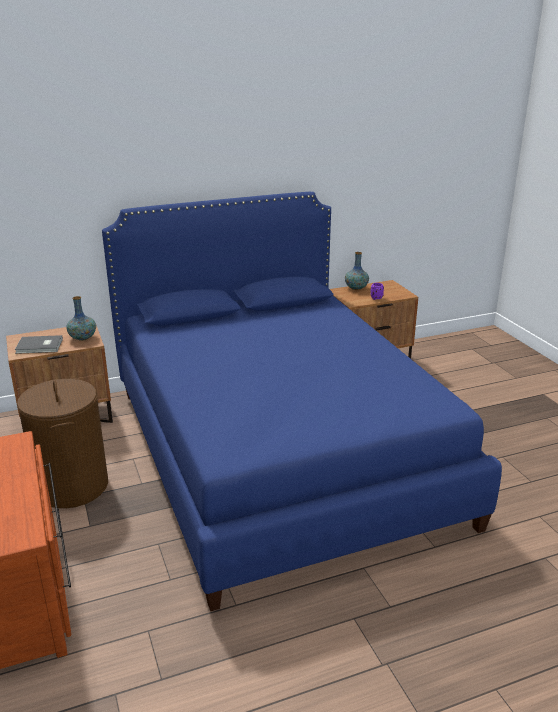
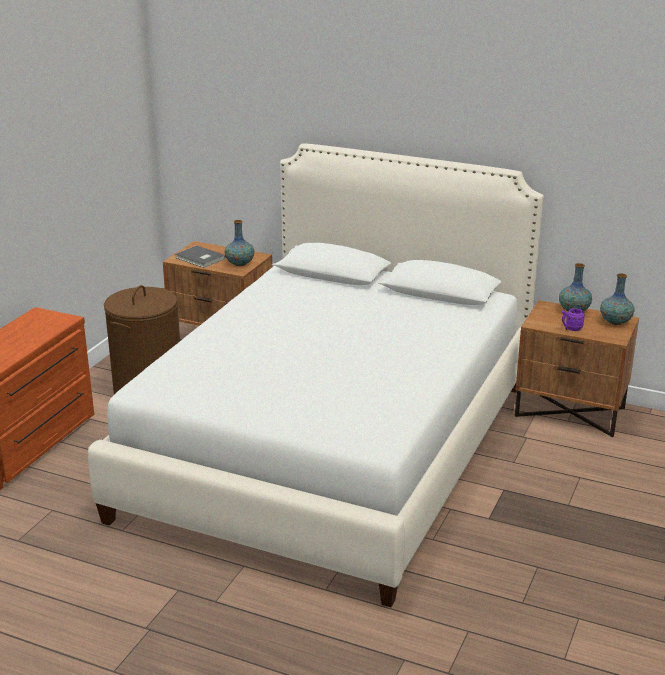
camera: 45 degrees right, 0 degrees up
(279, 452) = (333, 448): blue bed -> white bed
(387, 286) = (615, 322): none -> vase

